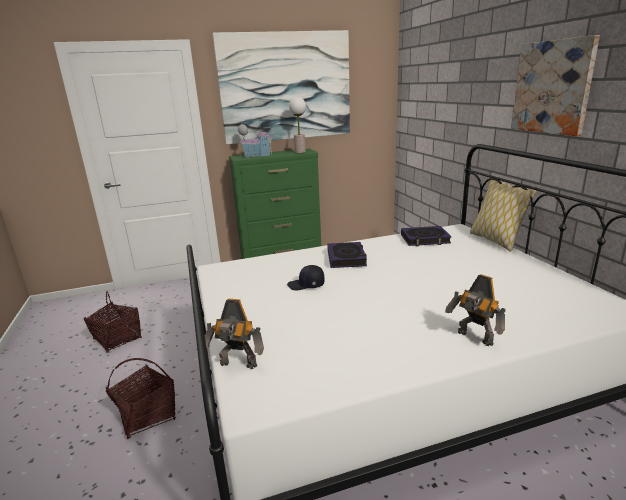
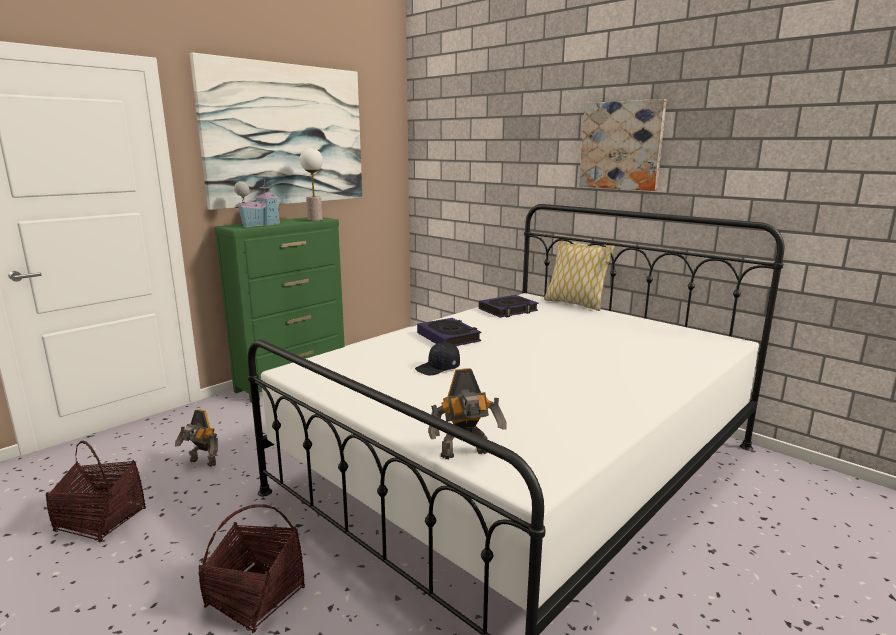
camera: 30 degrees left, 5 degrees down
(474, 338) = (653, 382): toy robot -> toy robot (202, 463)

